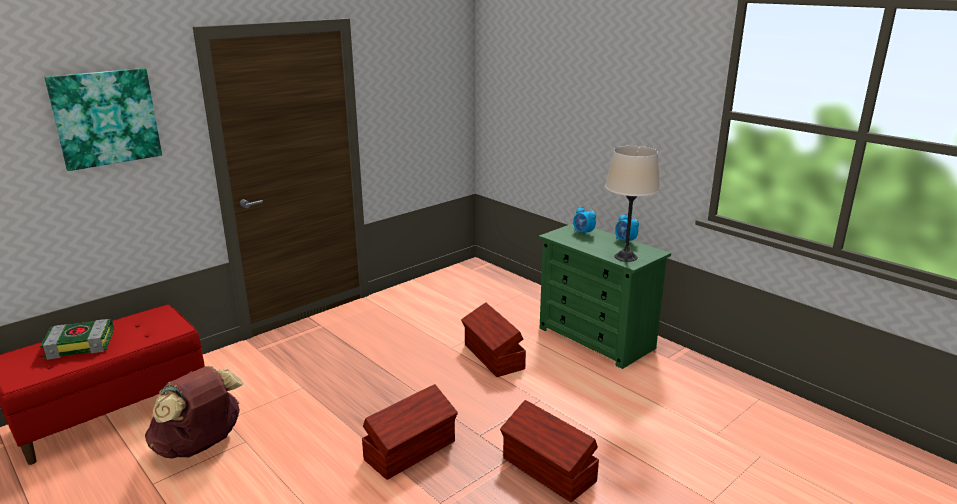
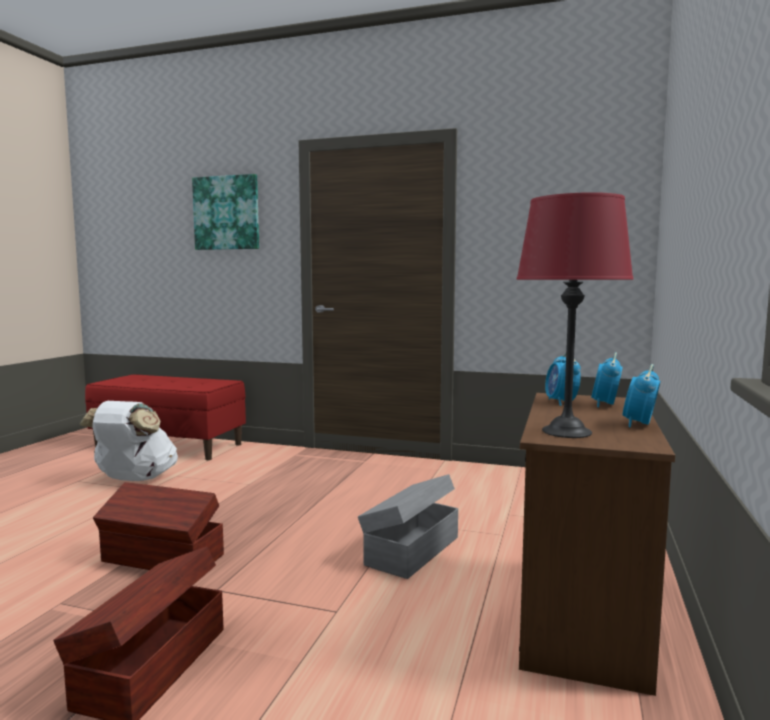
camera: 60 degrees right, 15 degrees down
(82, 344) = (162, 380): book -> none
(200, 446) = (134, 479): brown backpack -> white backpack
(493, 357) = (410, 551): brown storage box -> grey storage box
(569, 239) = (561, 402): none -> alarm clock
(596, 338) = (582, 616): green dresser -> brown dresser
(625, 257) = (566, 432): beige table lamp -> red table lamp

